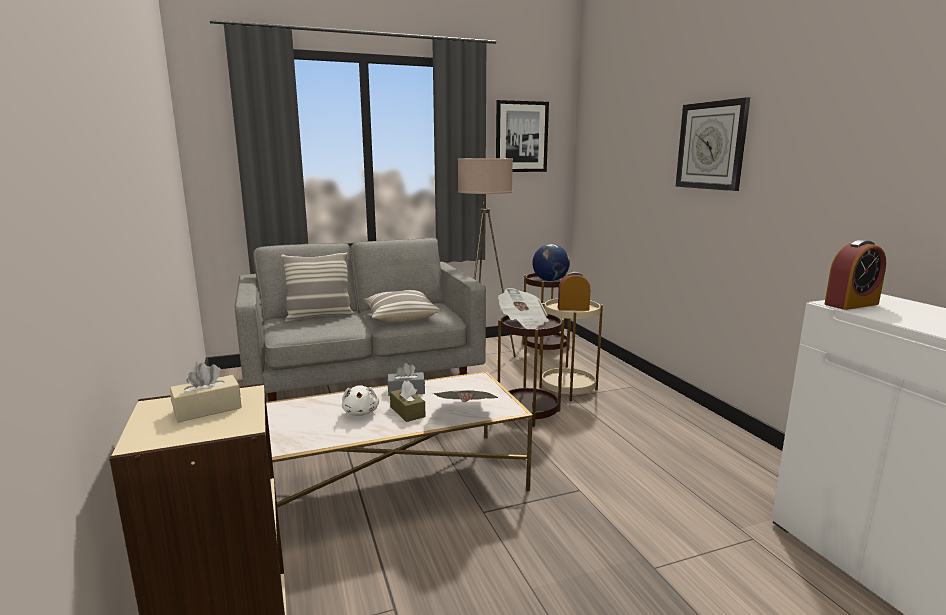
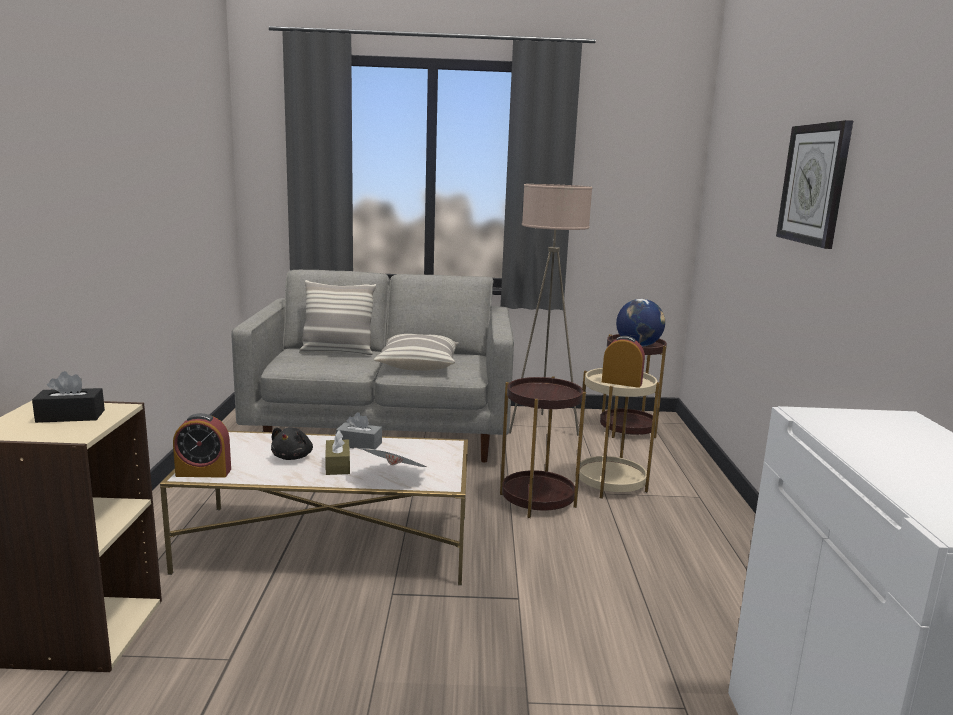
camera: 20 degrees right, 0 degrees up
(207, 409) = (70, 416): beige tissue box -> black tissue box
(361, 412) = (293, 457): white plush toy -> black plush toy
(521, 137) = (627, 159): picture -> none
(523, 322) = (538, 389): newspaper -> none
(851, 304) = (830, 418): alarm clock -> alarm clock (203, 472)

